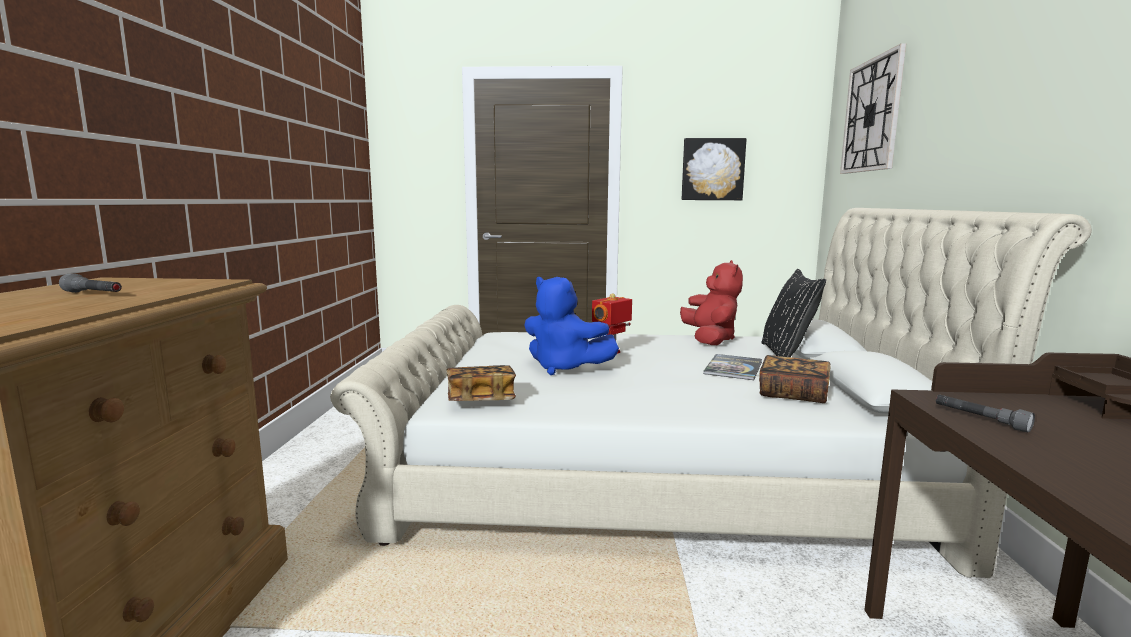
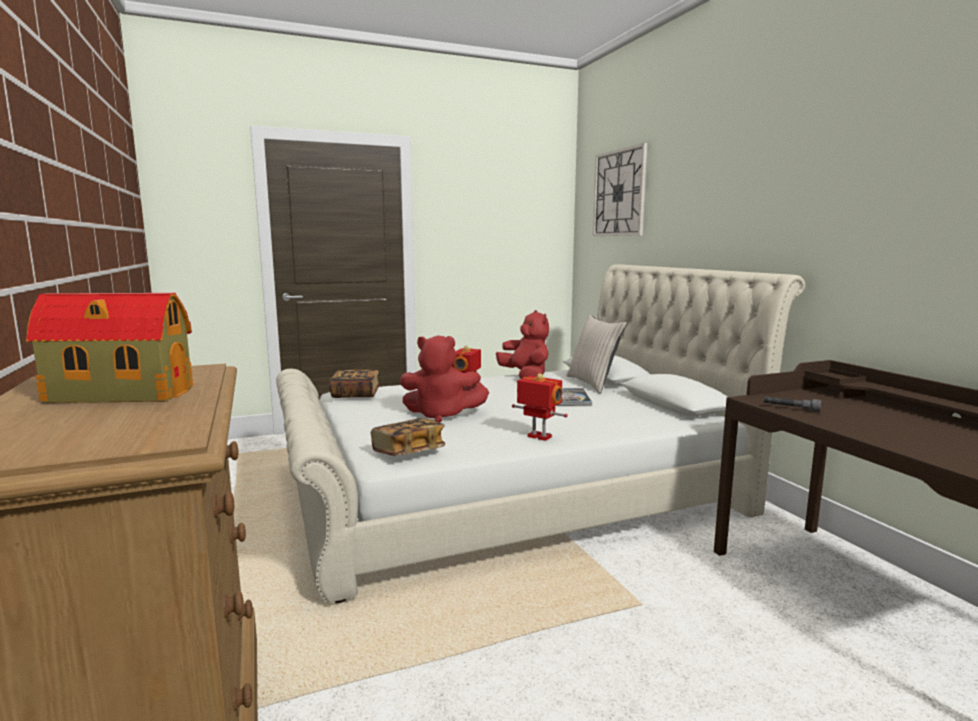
camera: 25 degrees left, 0 degrees up
(93, 294) = (118, 394): grey flashlight -> toy house
(564, 368) = (442, 415): blue plush toy -> red plush toy
(640, 407) = (538, 437): none -> toy robot
(712, 169) = (491, 231): picture -> none
(787, 356) = (593, 383): black pillow -> beige pillow
(793, 394) = (628, 411): book -> book (355, 394)

